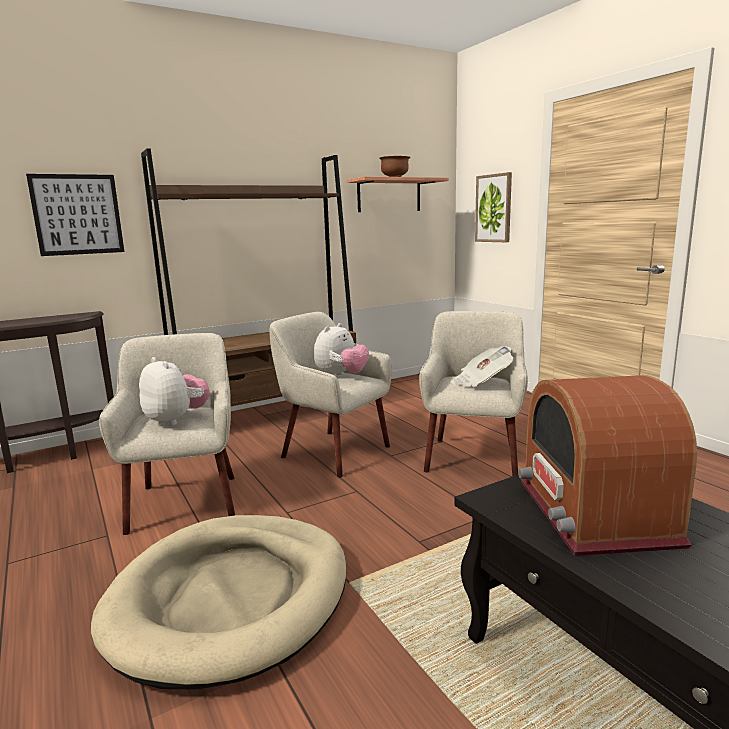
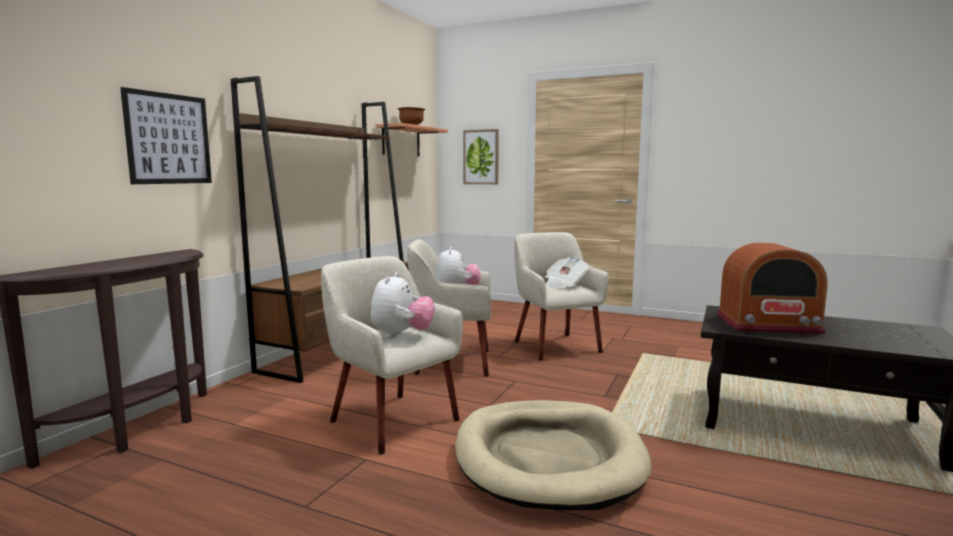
camera: 35 degrees left, 5 degrees down
(176, 420) = (402, 335): plush toy -> plush toy turned 90 degrees clockwise
(594, 512) = (768, 324): radio -> radio turned 45 degrees counterclockwise

